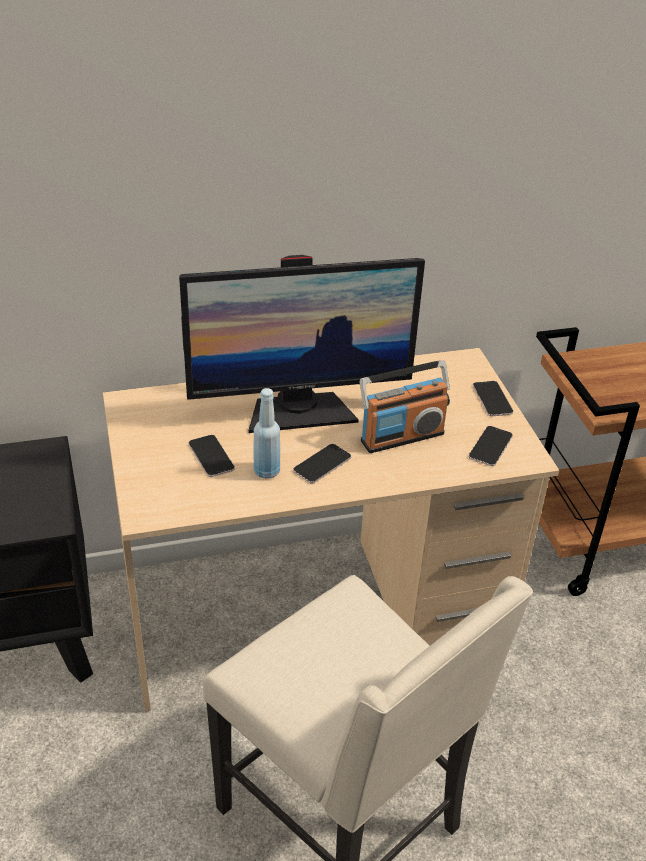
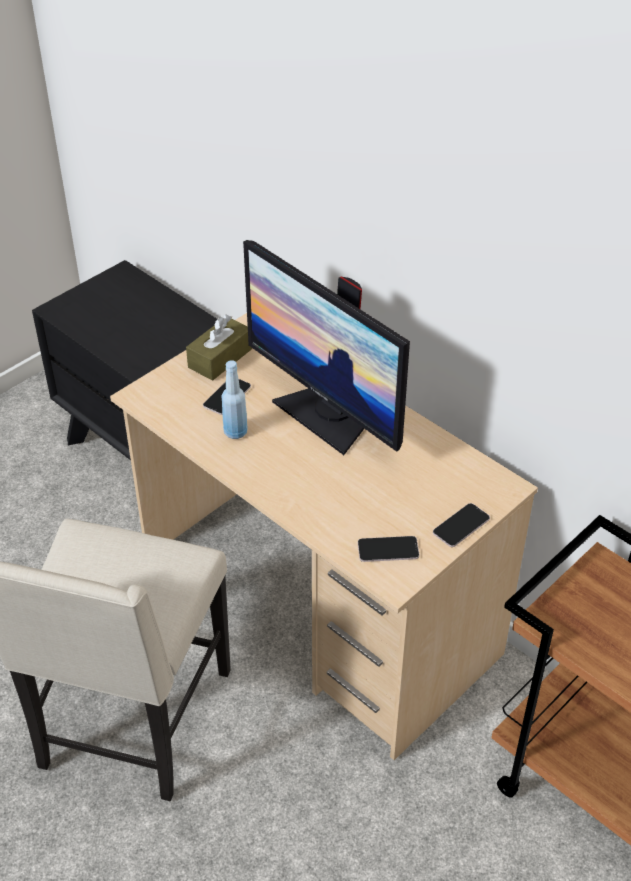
camera: 60 degrees right, 5 degrees up
(151, 439) = (220, 358): none -> brown tissue box
(322, 464) = (270, 458): phone -> none
(401, 436) = (349, 488): radio -> none

